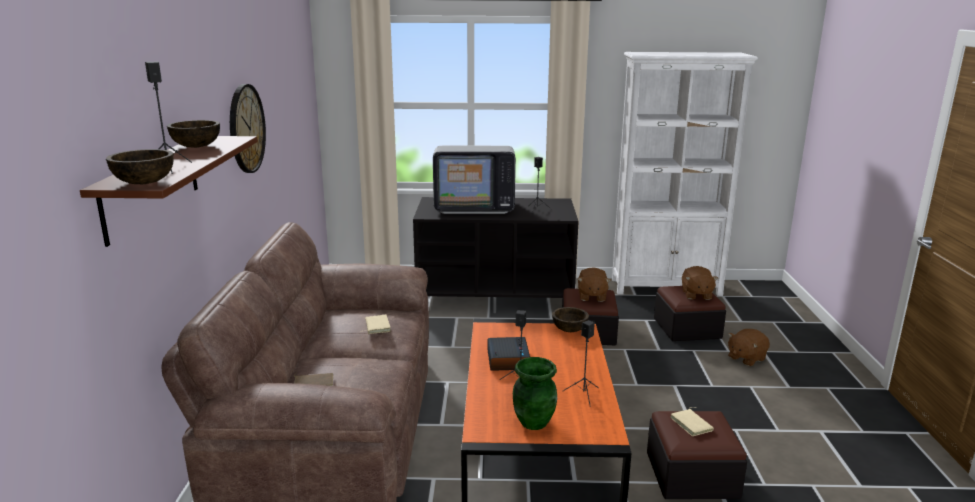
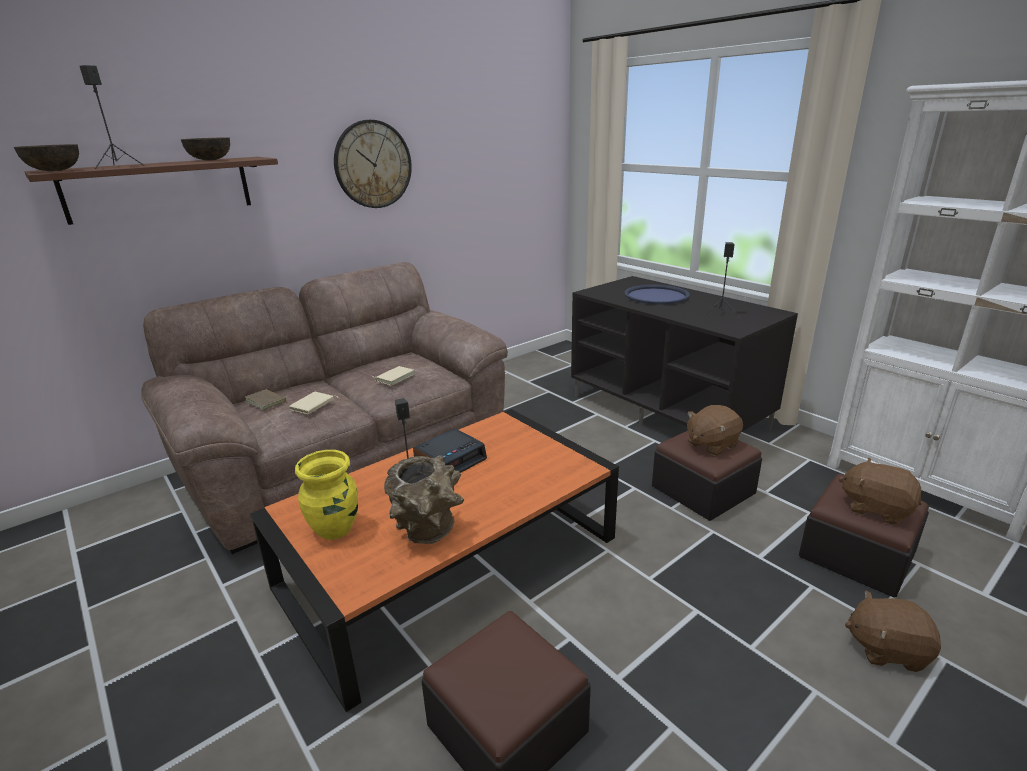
camera: 50 degrees right, 5 degrees up
(474, 207) = (656, 296): television -> blue tray
(534, 422) = (336, 529): green vase -> yellow vase
(569, 329) = (569, 461): brown bowl -> none
(584, 395) = (428, 534): black speaker -> brown vase
(692, 424) = (507, 658): beige book -> beige book (313, 405)
(696, 295) = (876, 508): brown plush toy -> brown plush toy turned 75 degrees clockwise

